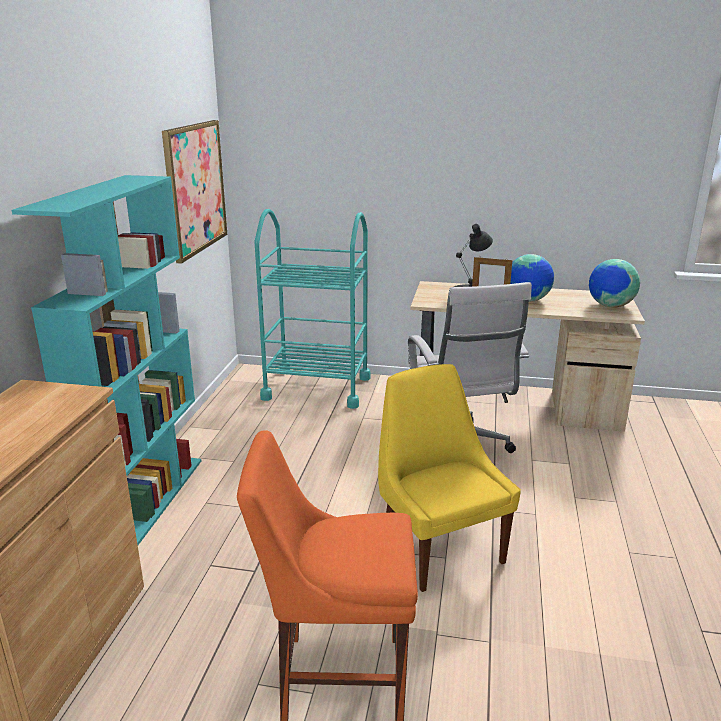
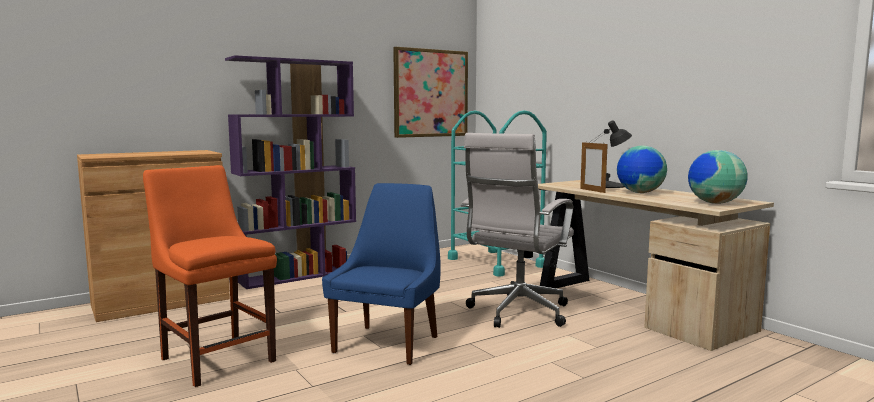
camera: 45 degrees right, 15 degrees down
(146, 501) = (299, 275): turquoise bookcase -> purple bookcase
(439, 548) = (388, 343): yellow chair -> blue chair

